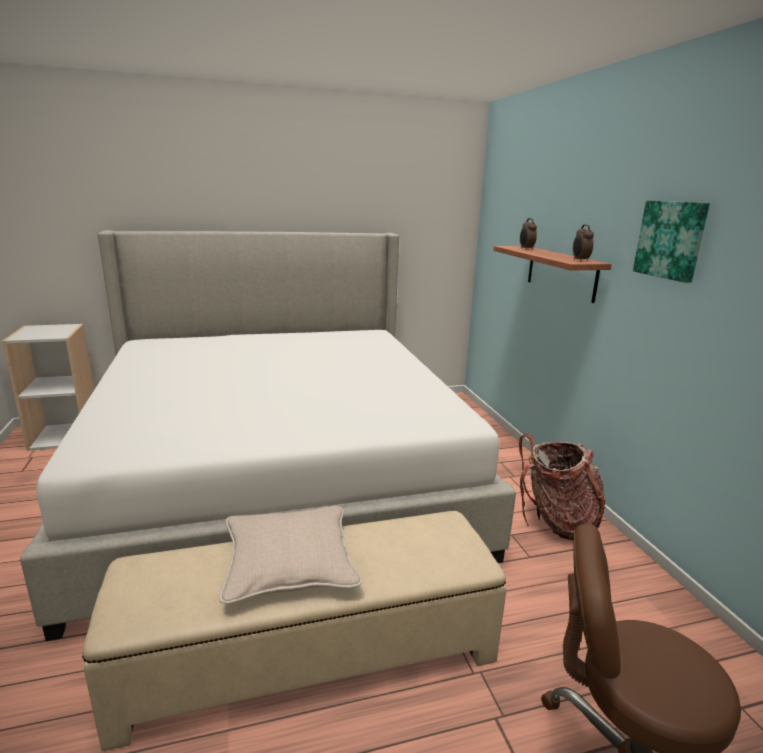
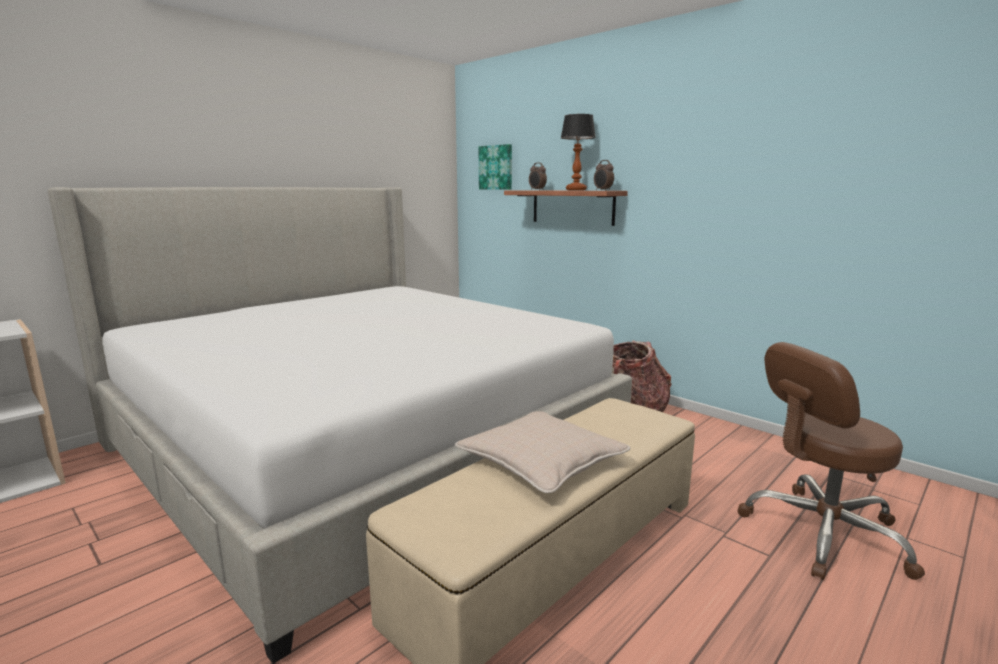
camera: 30 degrees left, 5 degrees down
(558, 255) = (575, 190): none -> table lamp
(671, 240) = (683, 163): picture -> picture (496, 167)

